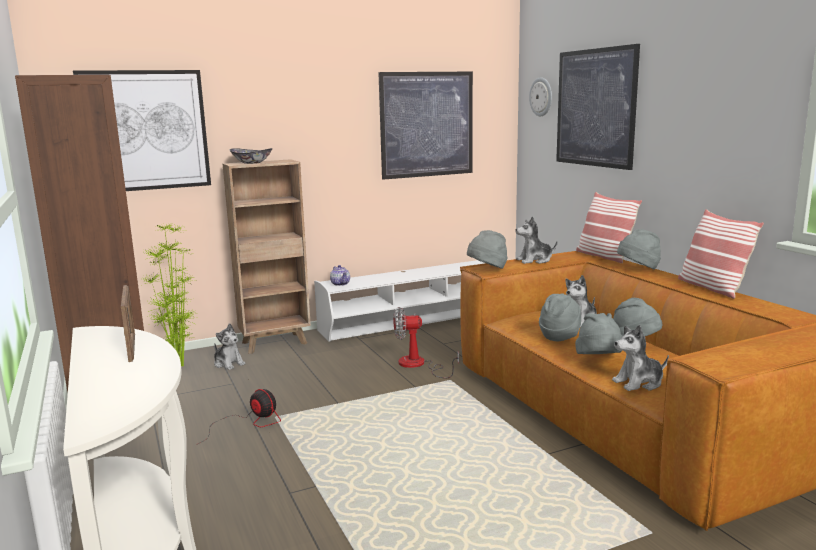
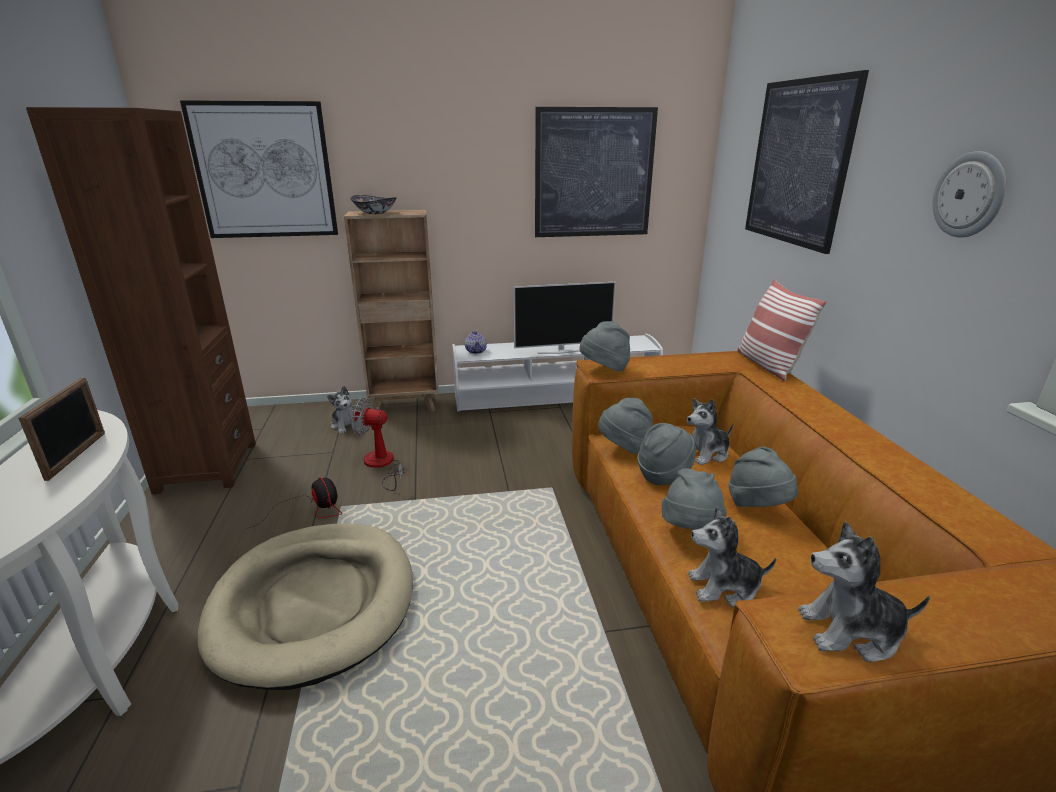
camera: 15 degrees right, 10 degrees up
(181, 366) = (301, 421): potted plant -> none
(305, 477) = (314, 604): none -> beige dog bed
(417, 277) = (562, 351): none -> television
(418, 365) = (529, 459): fan -> fan (382, 465)
(534, 260) = (673, 361): plush toy -> plush toy (851, 632)
(541, 97) = (740, 143): wall clock -> wall clock (969, 195)
(638, 269) = (800, 396): grey hat -> grey hat (624, 448)
(712, 288) = (891, 448): pillow -> none

